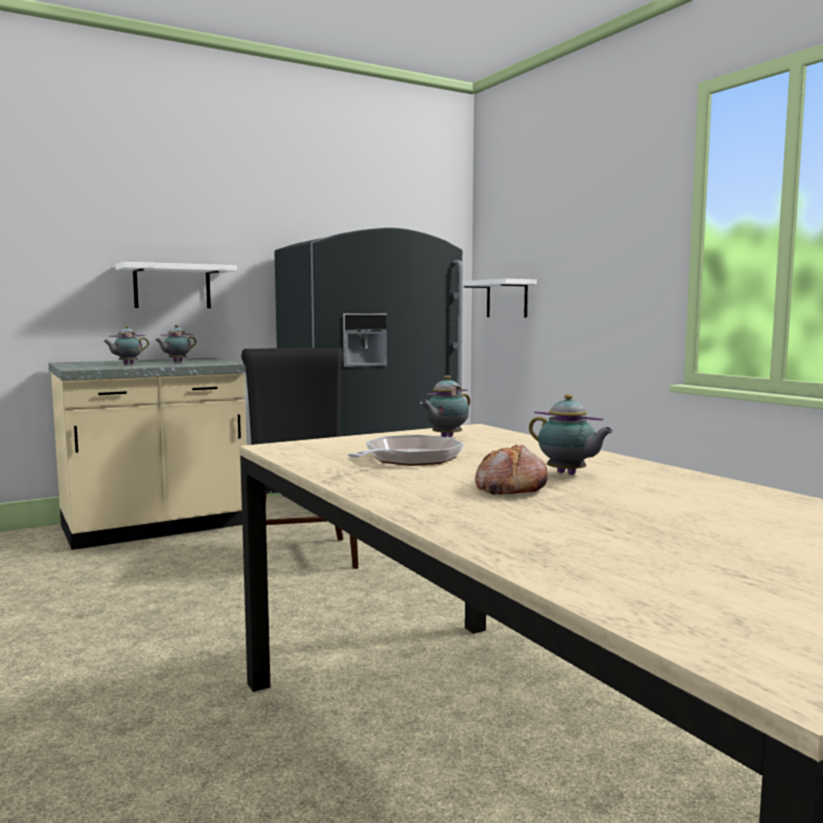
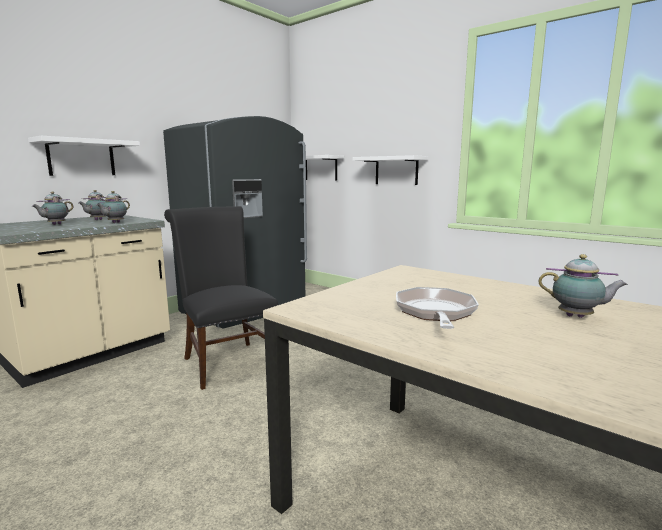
camera: 20 degrees left, 5 degrees up
(445, 437) = (408, 282): teapot -> teapot (115, 223)
(509, 488) = (582, 343): bread -> none
(603, 301) = (396, 170): none -> white shelf

